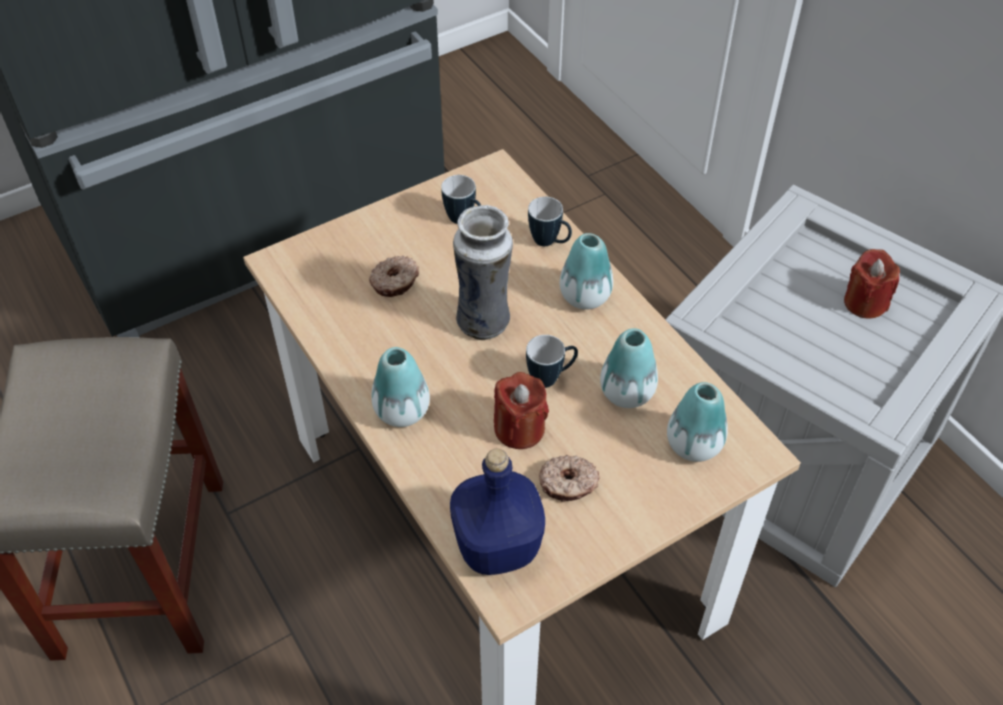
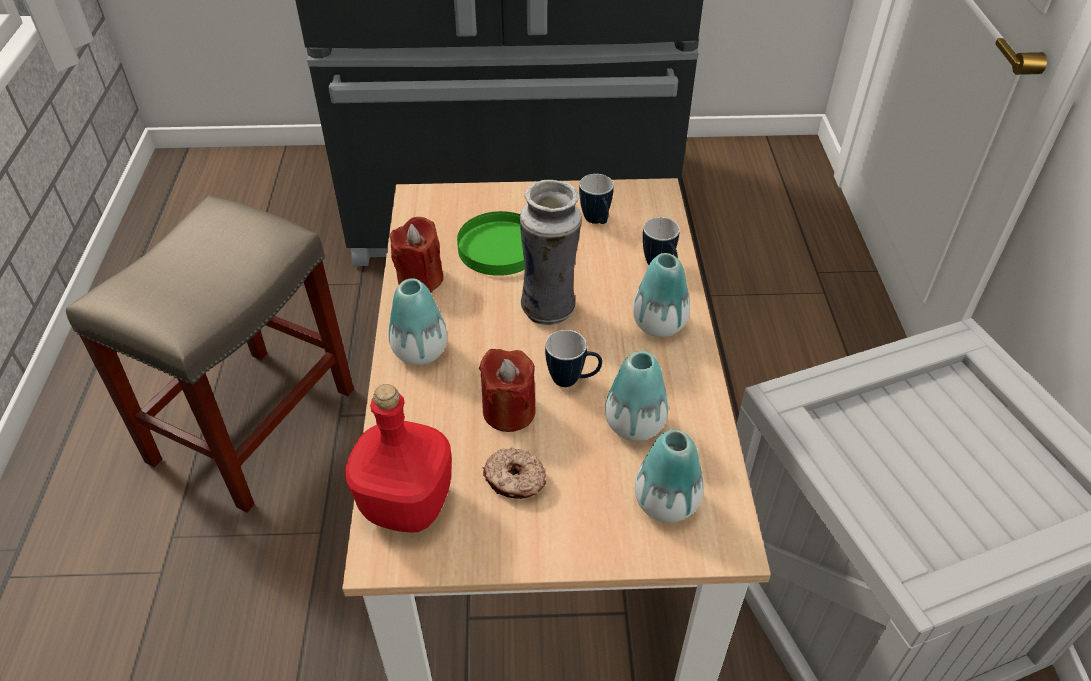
camera: 30 degrees right, 5 degrees down
(395, 282) = (499, 248): donut -> green plate
(499, 546) = (409, 505): blue bottle -> red bottle
(865, 302) = (983, 461): red candle -> red candle (420, 279)

